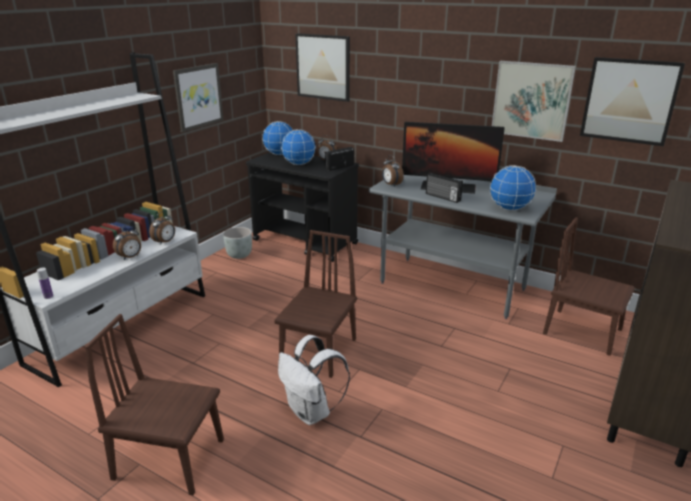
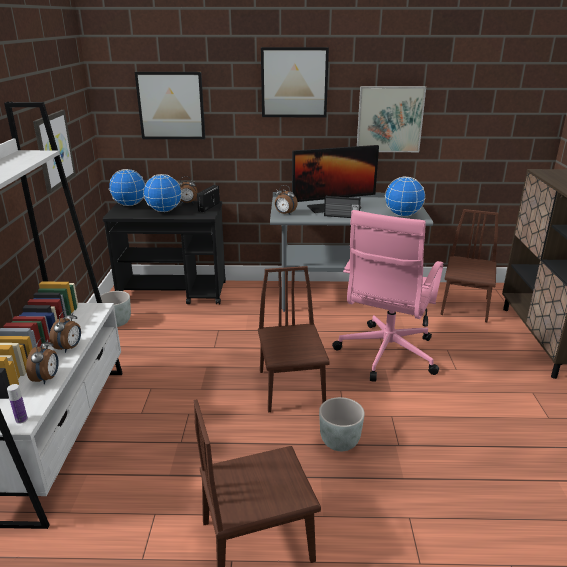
camera: 30 degrees left, 0 degrees up
(165, 242) = (90, 321): alarm clock -> alarm clock (47, 378)
(312, 412) = (340, 442): white backpack -> grey planter
(437, 352) = (385, 355): none -> pink office chair
(582, 331) = (465, 306): brown chair -> brown chair turned 105 degrees clockwise
(629, 101) = (468, 112): picture -> picture (294, 82)

